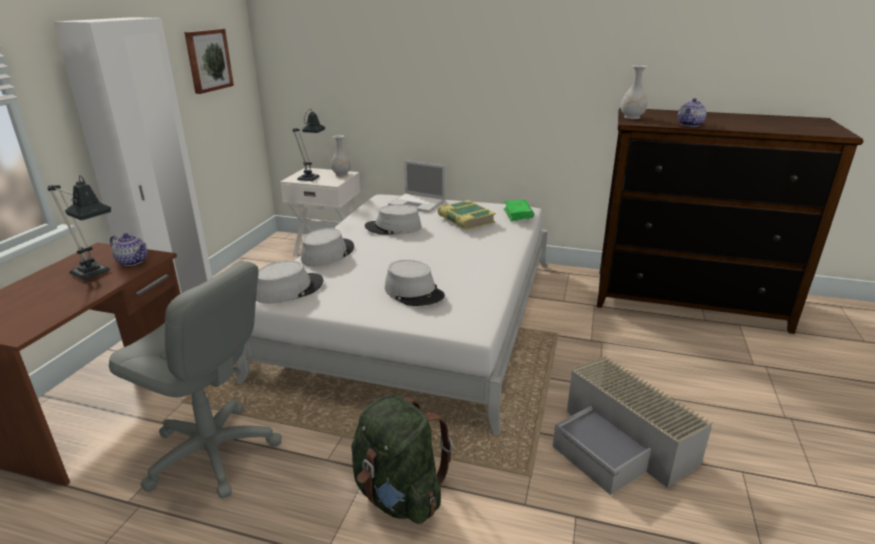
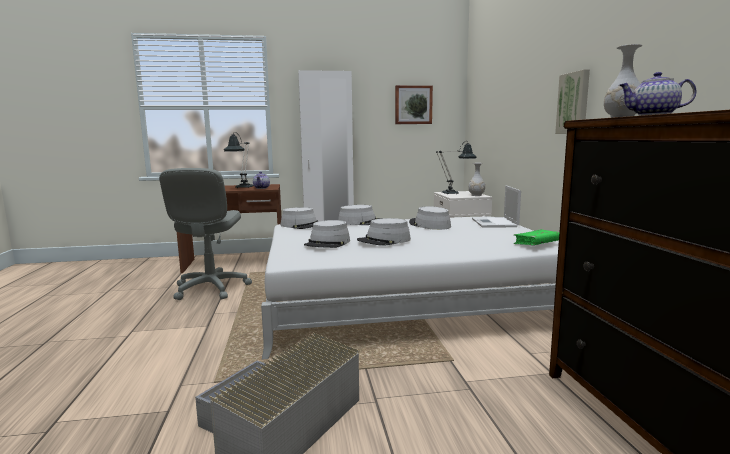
camera: 65 degrees right, 15 degrees down
(398, 494) = (184, 339): green backpack -> none
(438, 263) = (384, 240): none -> grey hat
(465, 220) = (484, 234): book -> none
(494, 79) = (574, 103): none -> picture

